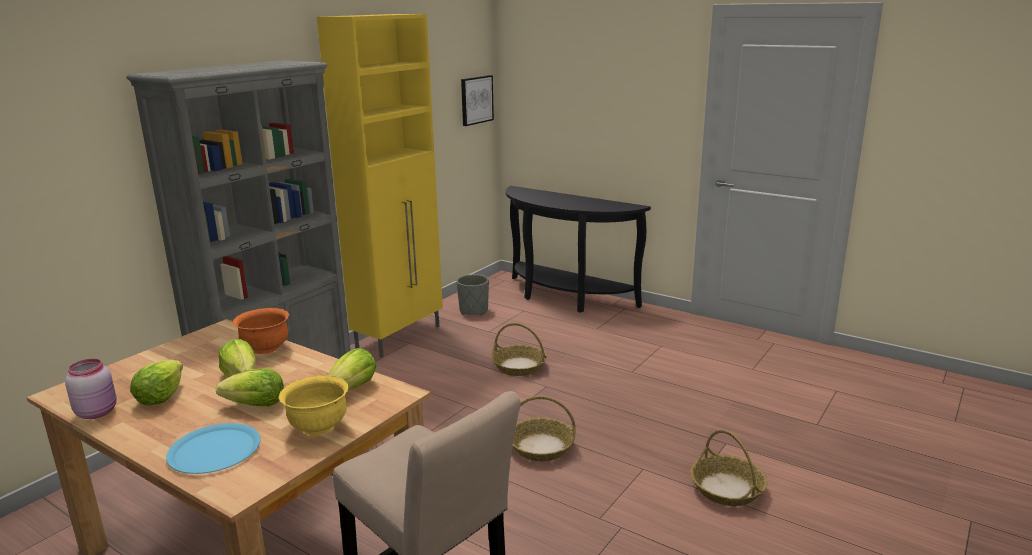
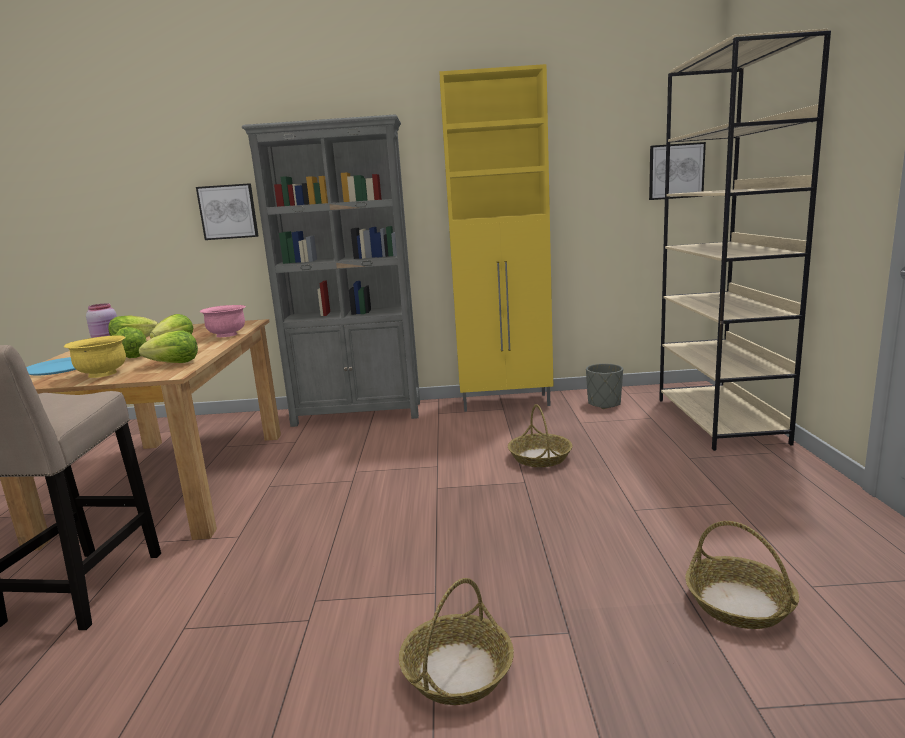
camera: 55 degrees right, 5 degrees down
(79, 188) = (228, 212): none -> picture
(266, 348) = (227, 335): orange bowl -> pink bowl
(542, 447) = (411, 522): basket -> basket (739, 603)
(564, 297) = (720, 420): black console table -> beige bookcase

